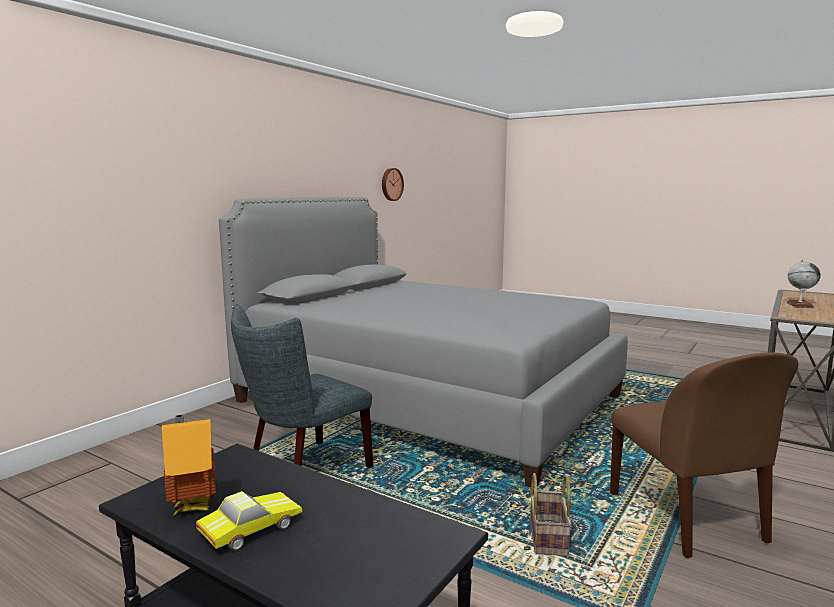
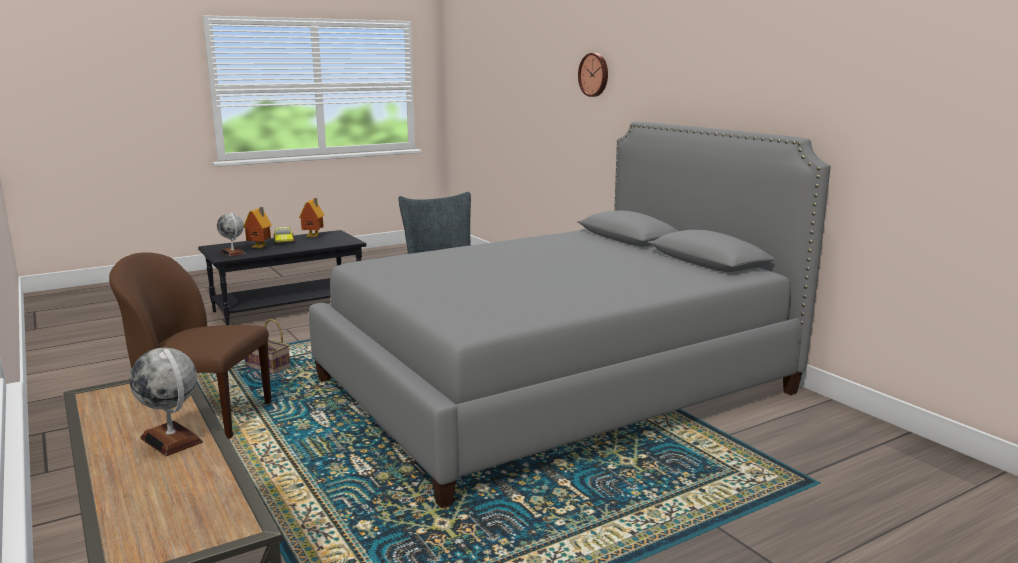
camera: 115 degrees right, 5 degrees up
(335, 529) = (260, 248): none -> toy house
(391, 184) = (921, 122): wall clock -> wall clock (594, 74)
(405, 542) = (233, 253): none -> globe

